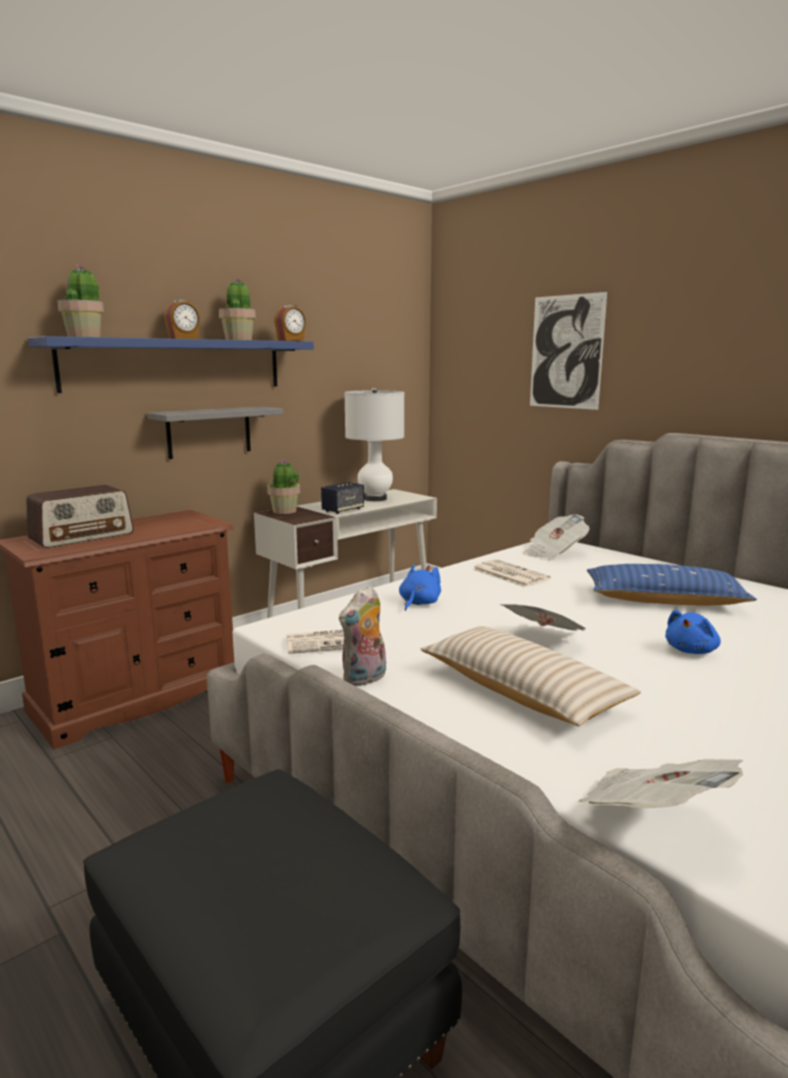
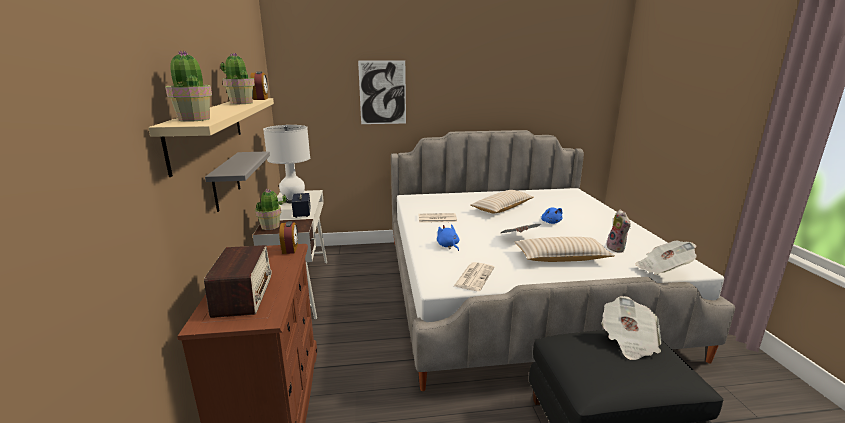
camera: 55 degrees left, 5 degrees up
(176, 365) = (208, 130): blue shelf -> beige shelf
(184, 339) = (222, 108): alarm clock -> alarm clock (290, 249)
(365, 679) = (524, 282): plush toy -> plush toy (617, 248)
(553, 553) = (422, 202): newspaper -> newspaper (628, 341)
(664, 600) = (502, 208): blue pillow -> beige pillow

